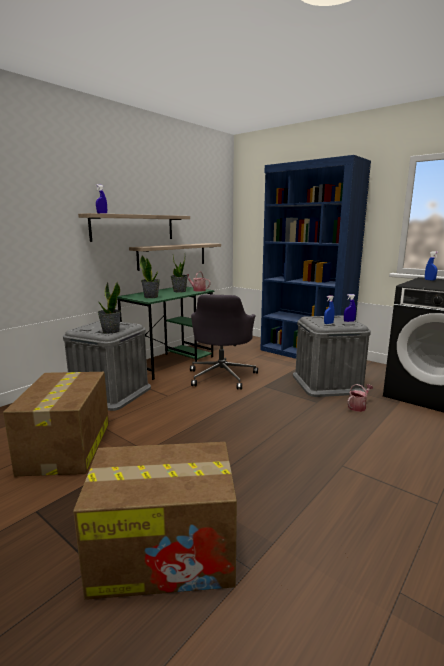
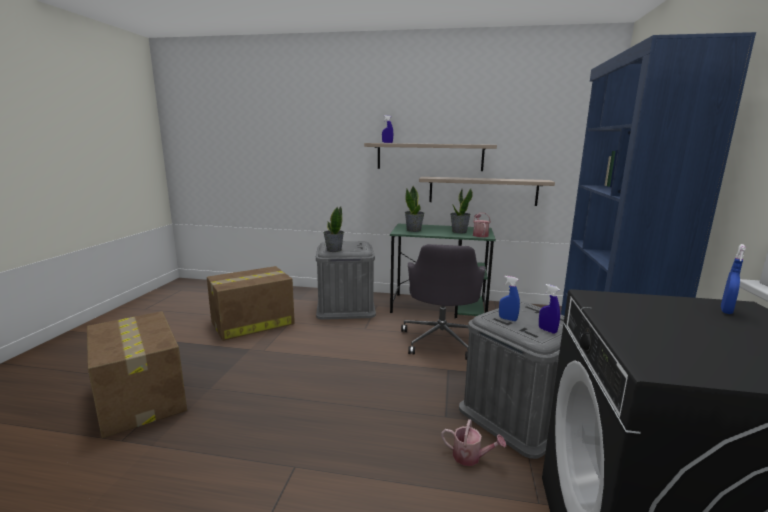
camera: 60 degrees right, 0 degrees up
(222, 376) = (442, 339): grey office chair -> grey office chair turned 60 degrees counterclockwise

